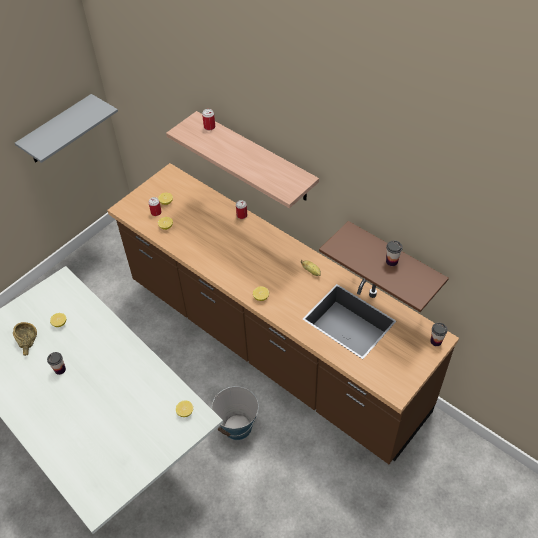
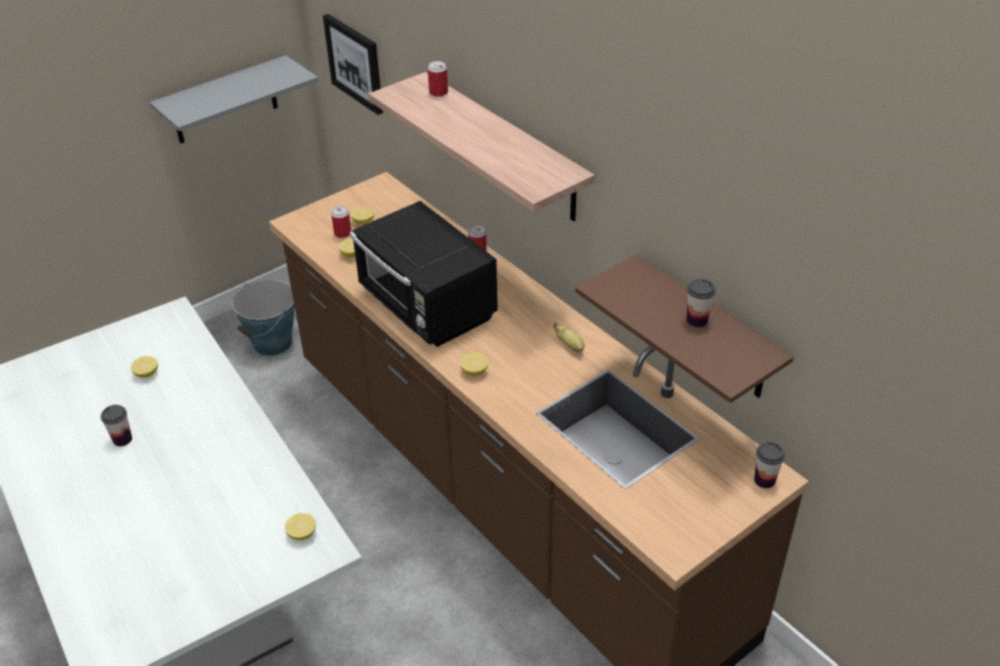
camera: 10 degrees right, 10 degrees down
(28, 342) = (88, 394): brown bowl -> none
(142, 99) = (355, 63): none -> picture
(222, 258) = (427, 307): none -> black microwave
(237, 427) = (413, 609): bucket -> bucket (273, 343)

